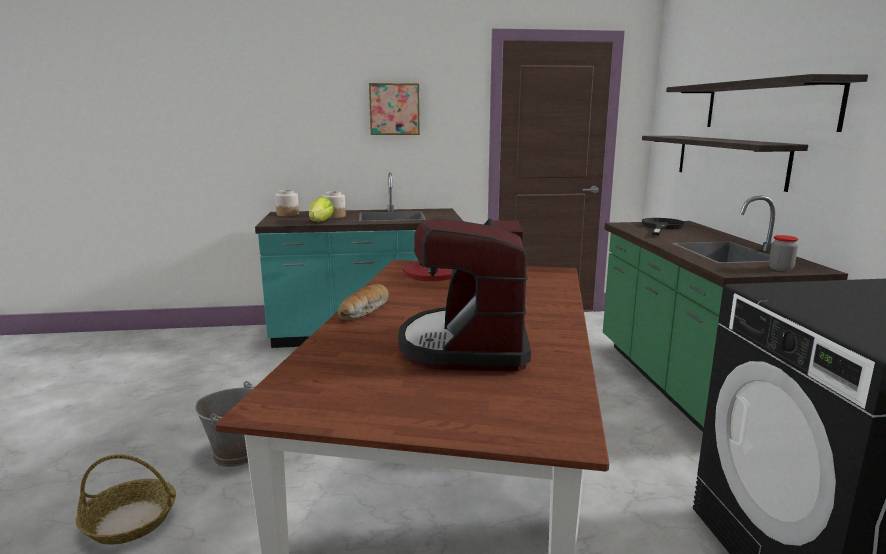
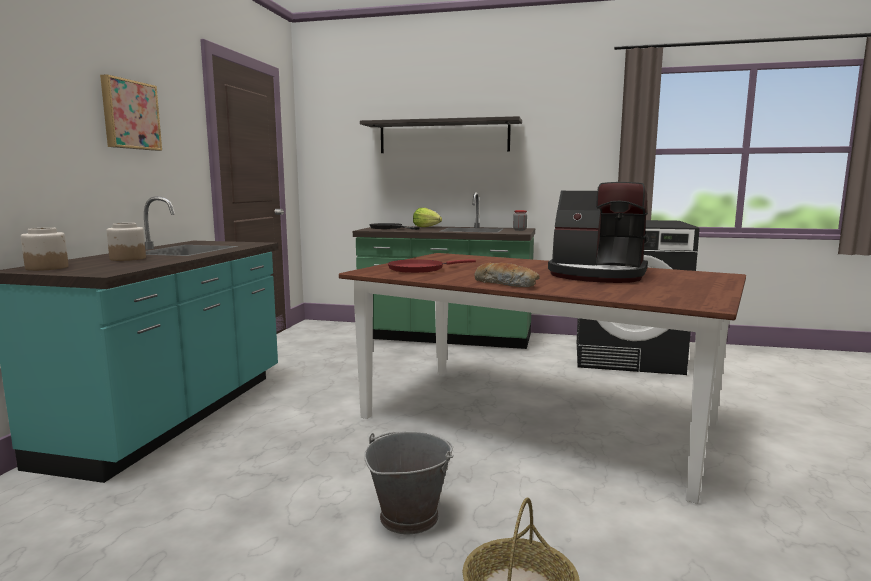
camera: 70 degrees left, 5 degrees down
(320, 222) = (153, 262): lettuce -> lettuce (426, 227)
(728, 160) = (411, 175): shelf -> none

